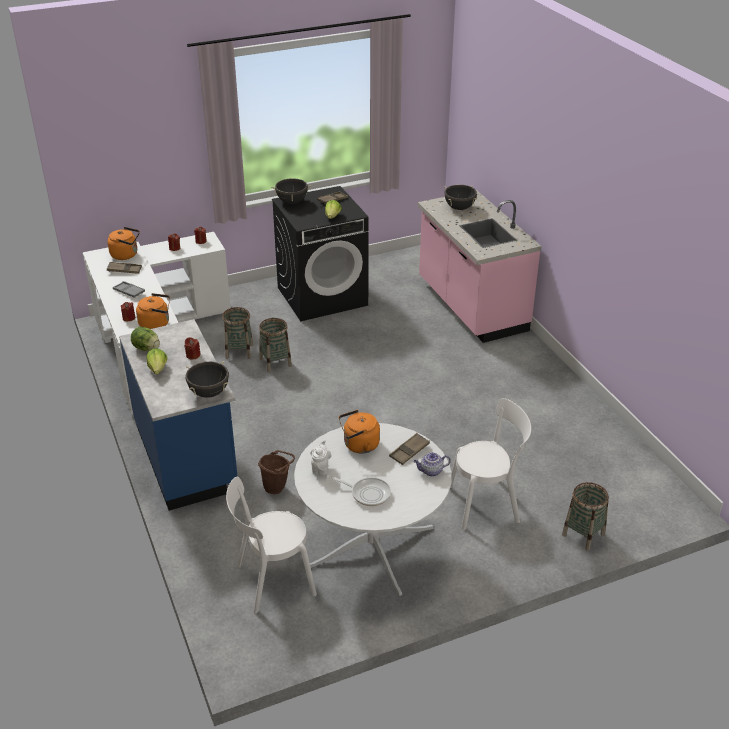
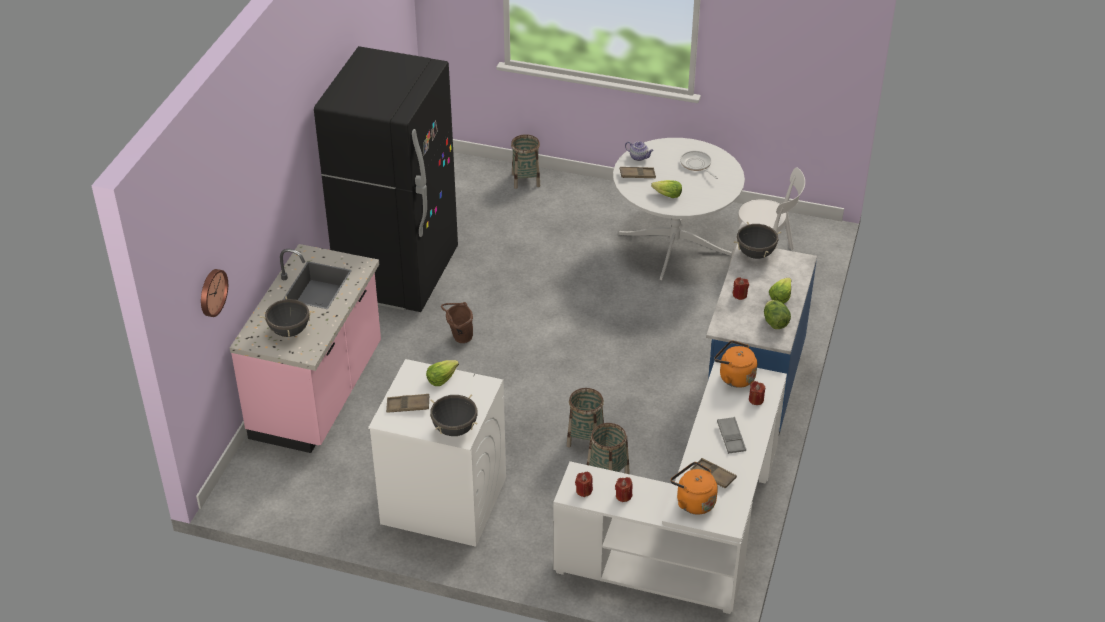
camera: 140 degrees left, 5 degrees up
(277, 487) = (701, 318): brown bucket -> brown bucket (459, 338)
(320, 468) = (711, 194): white teapot -> none
(322, 296) = (442, 500): black washing machine -> white washing machine
(359, 445) = (667, 195): orange kettle -> lettuce
(478, 133) = (211, 292): none -> wall clock
(487, 504) = (561, 227): white chair -> none
(544, 394) = (398, 274): none -> black fridge

